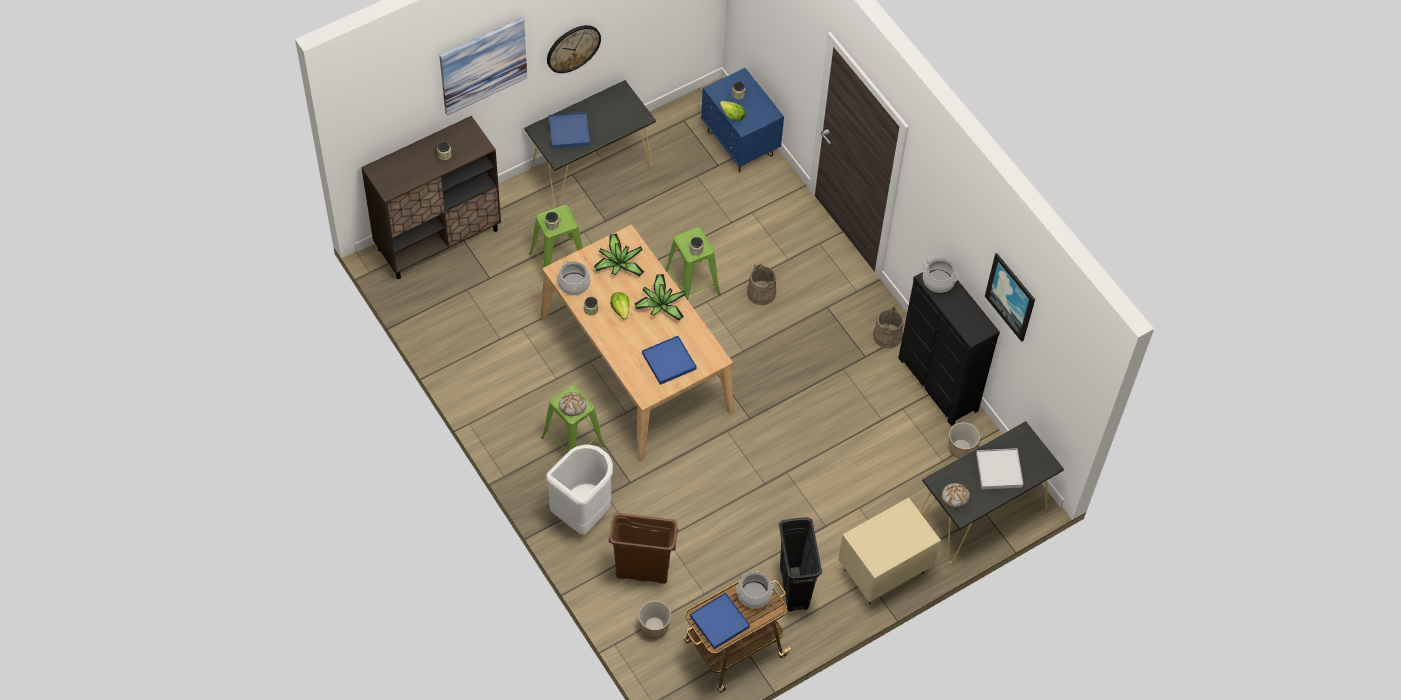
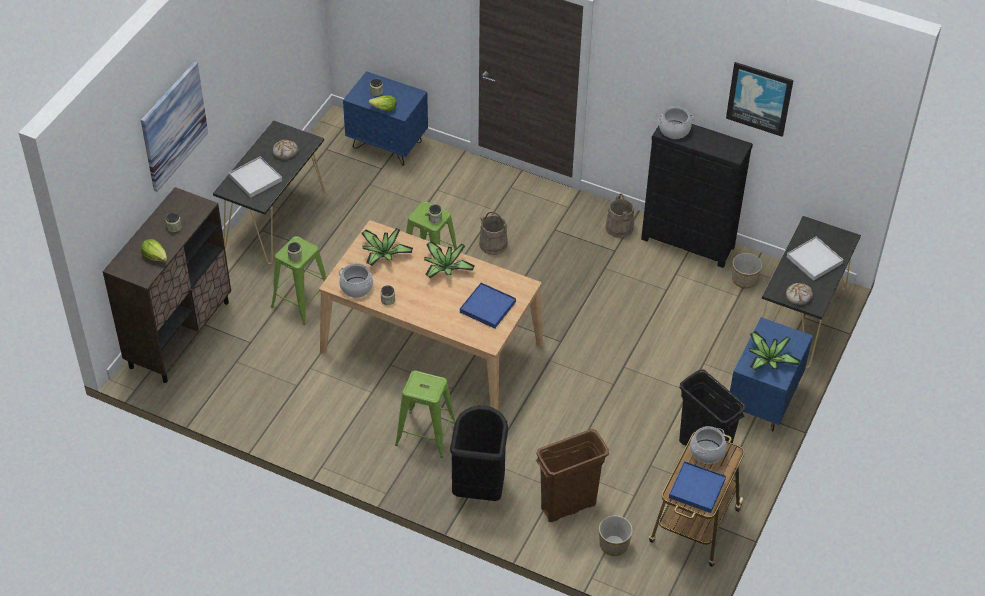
camera: 30 degrees left, 10 degrees down
(569, 131) = (255, 179): blue tray -> white tray
(572, 406) = (427, 387): bread -> bread (285, 152)
(573, 48) = (233, 91): wall clock -> none
(582, 513) = (479, 487): white trash can -> black trash can
(621, 309) = (414, 287): lettuce -> lettuce (155, 256)
(881, 542) = (768, 361): none -> potted plant
(883, 572) = (763, 401): beige nightstand -> blue nightstand

